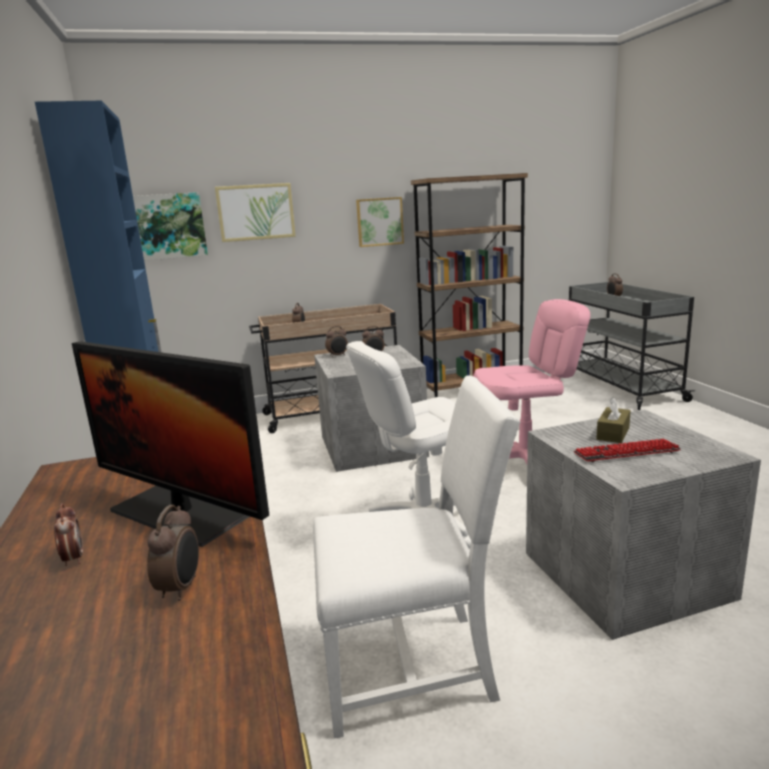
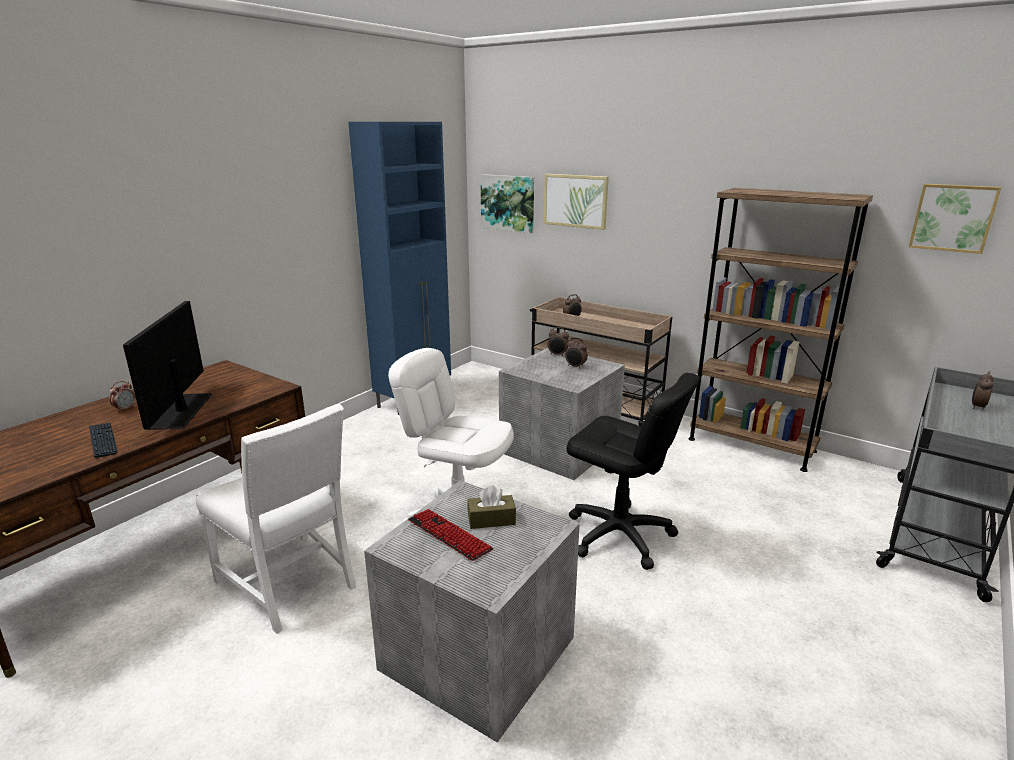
camera: 50 degrees right, 5 degrees up
(181, 587) = (103, 440): alarm clock -> keyboard
(379, 222) = (692, 229): picture -> picture (952, 217)
(526, 466) = (619, 535): pink office chair -> black office chair

